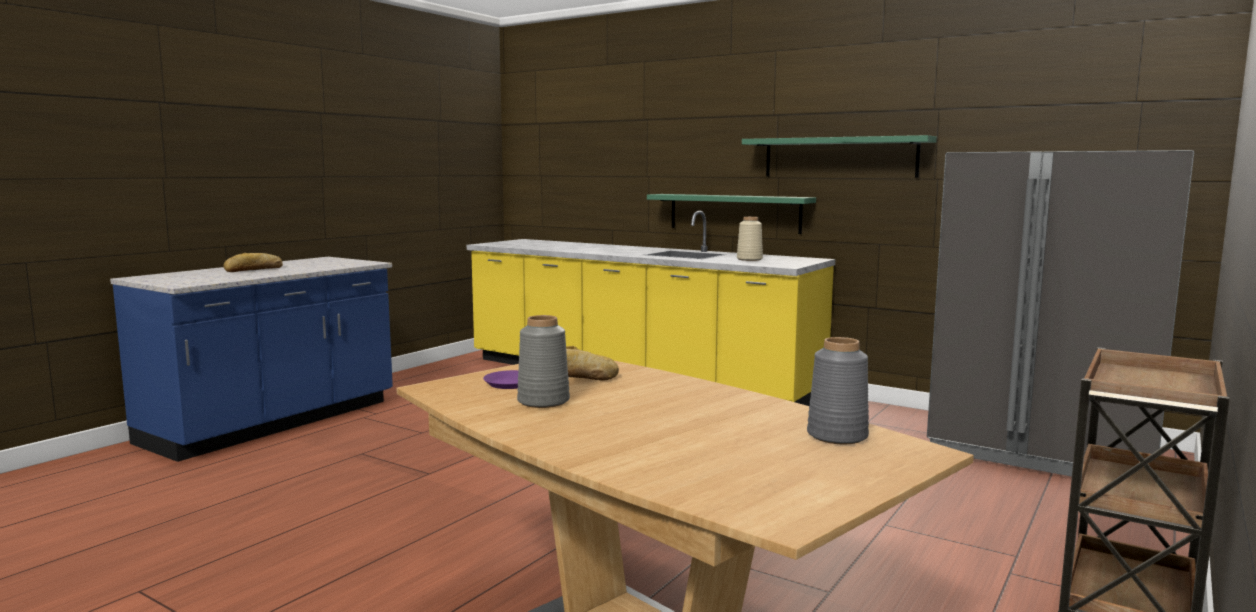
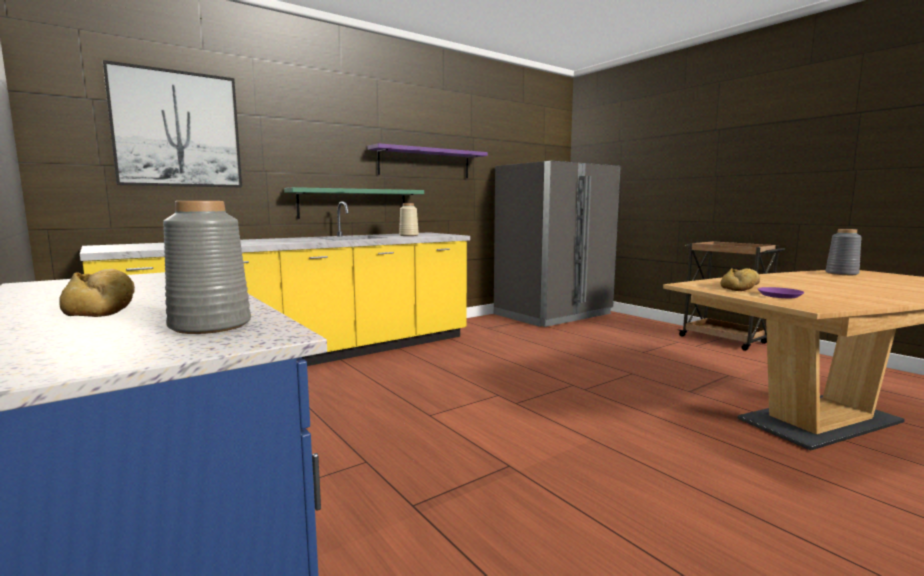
camera: 70 degrees left, 0 degrees up
(543, 401) = (825, 293): grey vase -> grey vase (211, 326)
(584, 141) = (177, 129): none -> picture
(839, 157) = (425, 163): green shelf -> purple shelf

